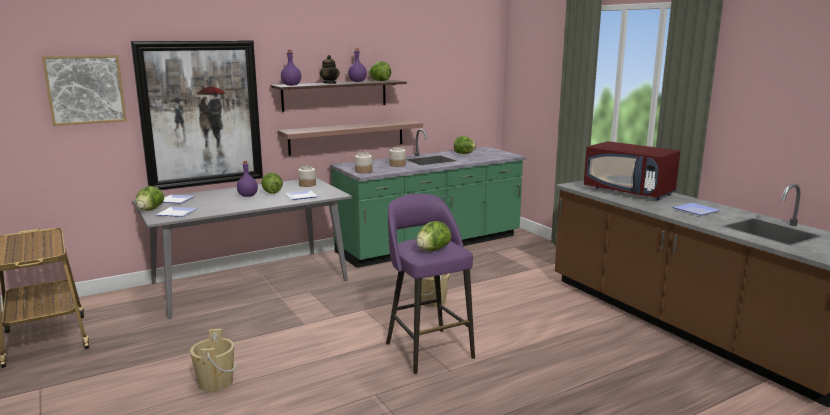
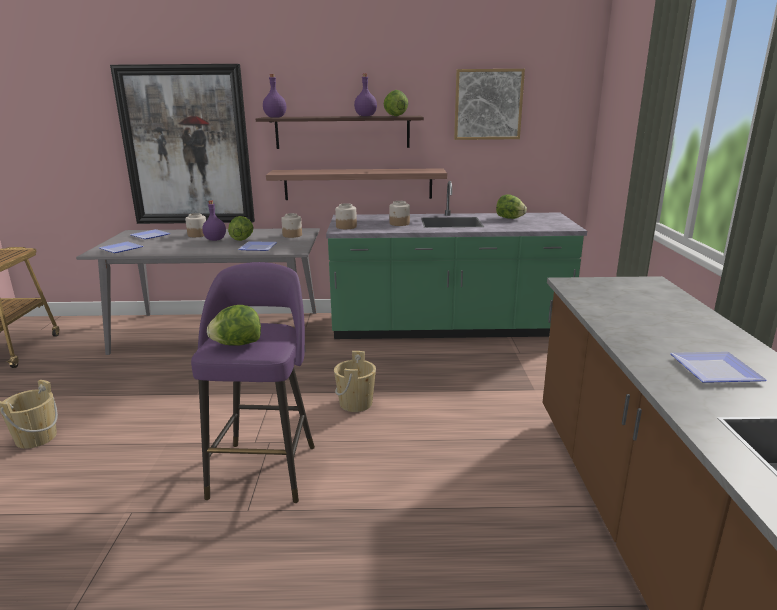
camera: 30 degrees right, 5 degrees up
(85, 89) = (74, 115): picture -> picture (488, 104)
(150, 210) = (112, 242): lettuce -> none
(220, 194) = (197, 235): none -> jar
(330, 83) = (324, 117): teapot -> none
(629, 192) = (646, 309): red microwave -> none

